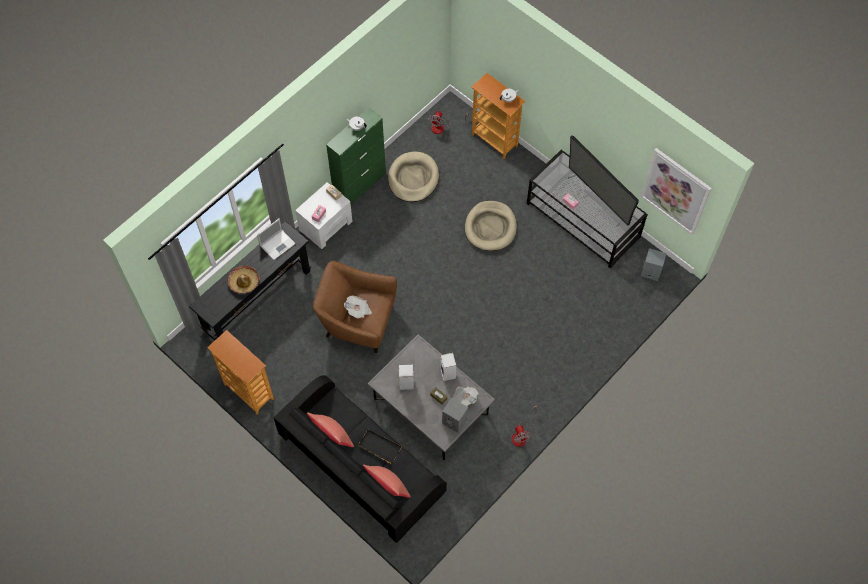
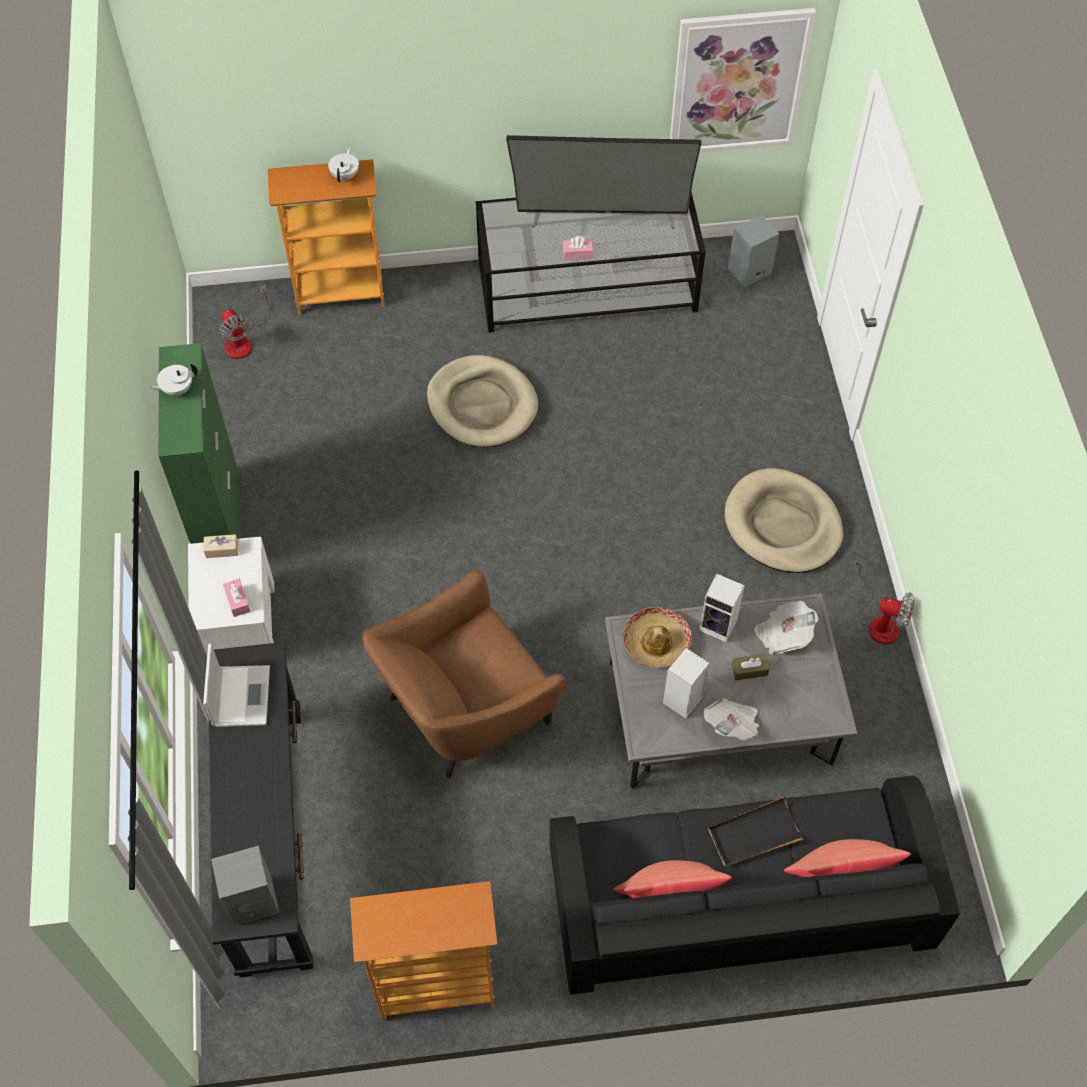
camera: 50 degrees left, 5 degrees down
(244, 281) = (259, 806): hat -> hat (656, 642)
(358, 310) = (474, 675): newspaper -> newspaper (732, 725)
(413, 178) = (289, 442): beige dog bed -> beige dog bed (782, 525)
(455, 421) = (815, 677): grey speaker -> grey speaker (253, 898)

